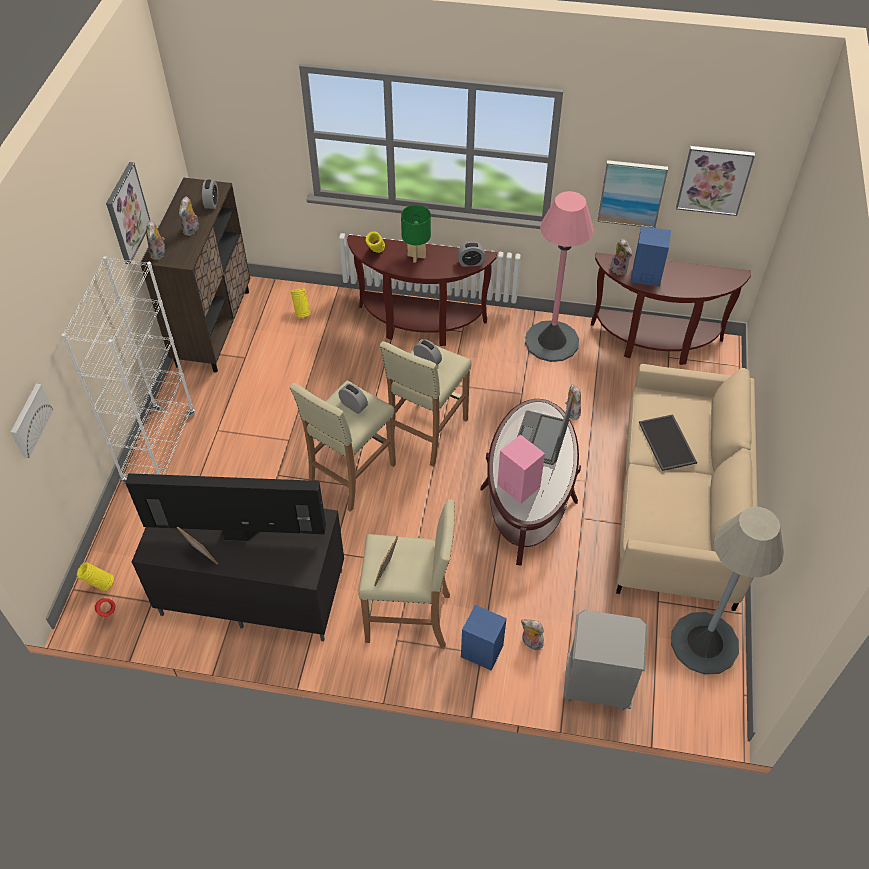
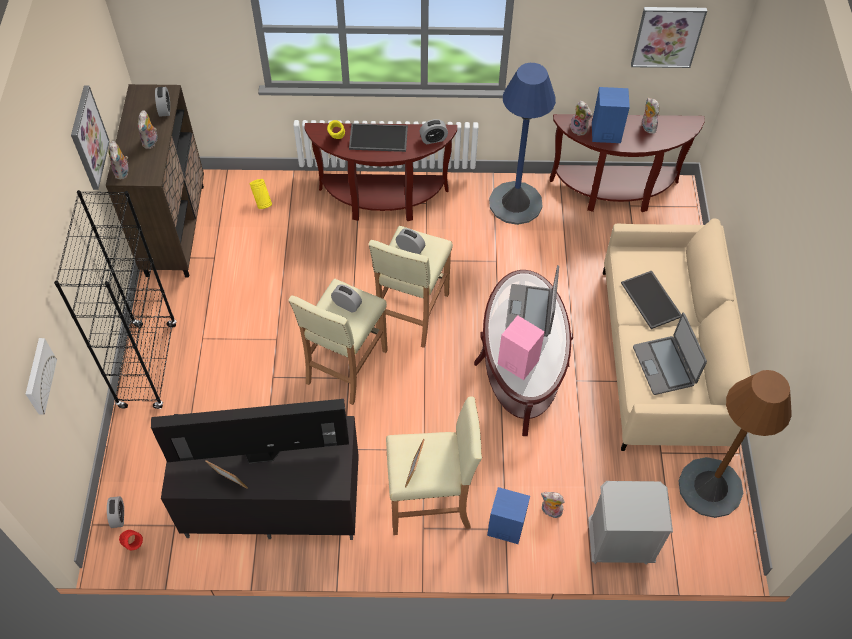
camera: 10 degrees left, 5 degrees up
(100, 585) = (118, 516): yellow vase -> alarm clock
(160, 449) = (148, 366): white bookcase -> black bookcase
(416, 256) = (377, 138): green table lamp -> tray
(552, 342) = (515, 203): pink floor lamp -> blue floor lamp
(571, 412) = (547, 274): plush toy -> plush toy (647, 127)
(631, 193) = (587, 56): picture -> none
(669, 508) = (664, 365): none -> laptop
(704, 643) = (710, 487): grey floor lamp -> brown floor lamp

